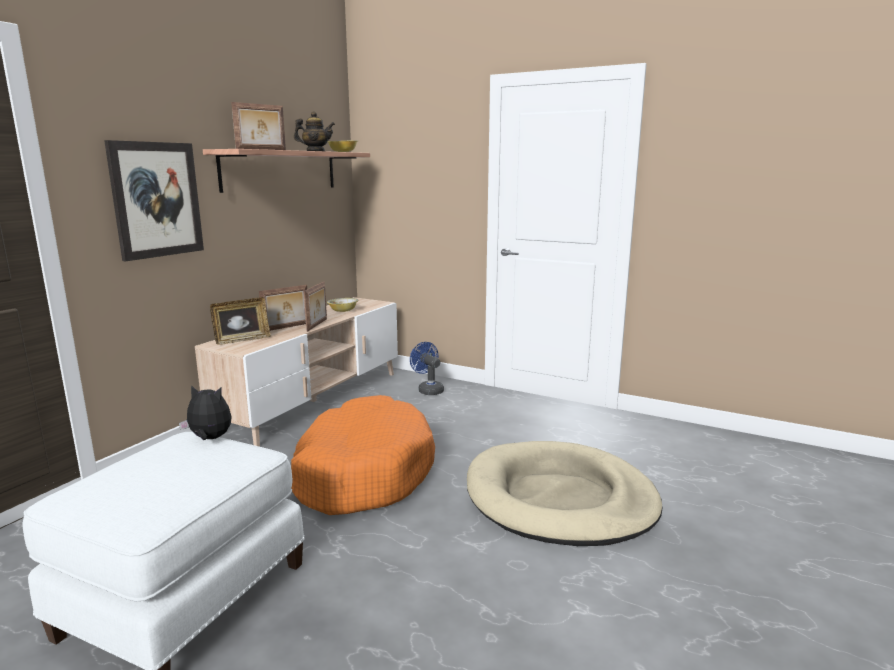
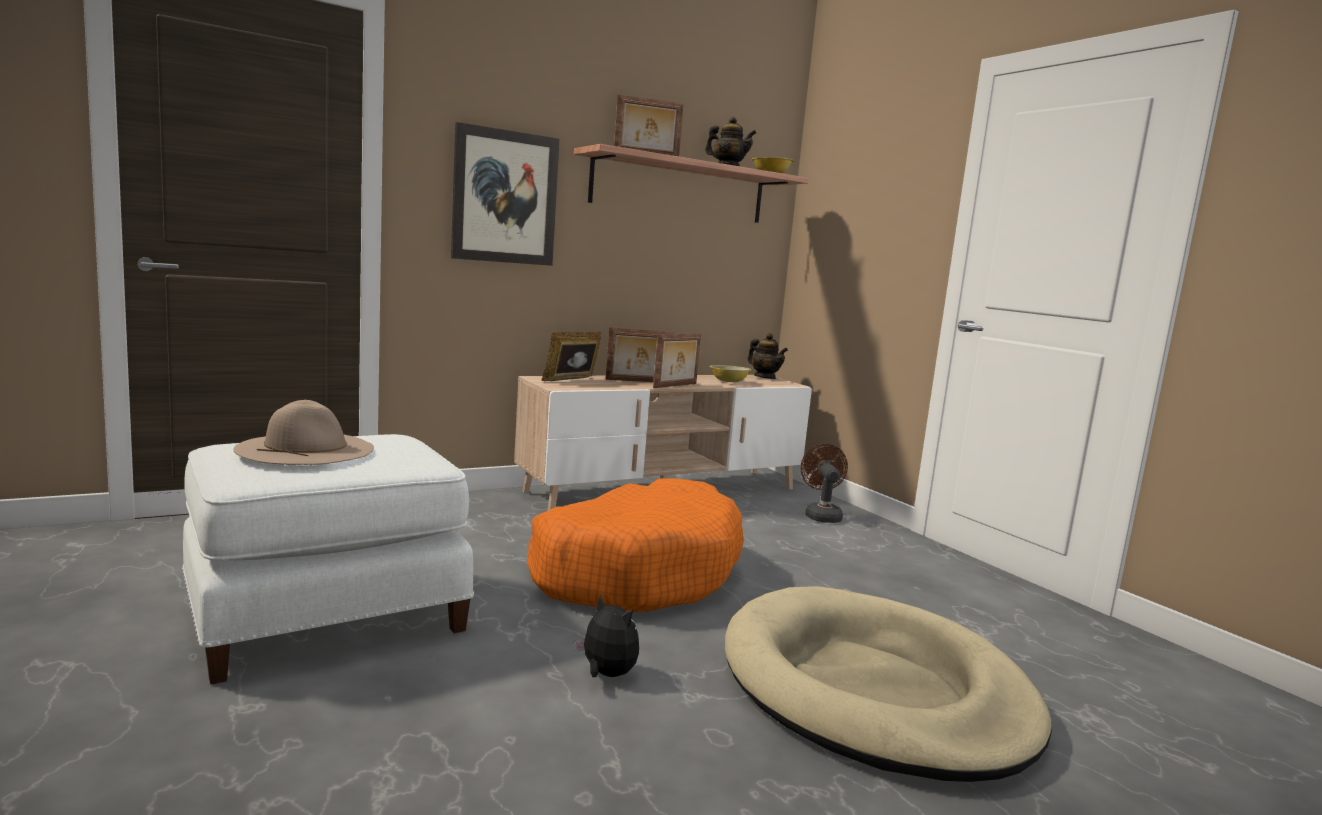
camera: 30 degrees right, 5 degrees down
(148, 476) = (306, 448): none -> beige hat
(209, 439) = (413, 443): plush toy -> plush toy (606, 674)
(242, 340) = (572, 381): picture frame -> picture frame turned 135 degrees clockwise
(358, 300) = (765, 377): none -> teapot
(428, 390) = (821, 515): blue fan -> brown fan

